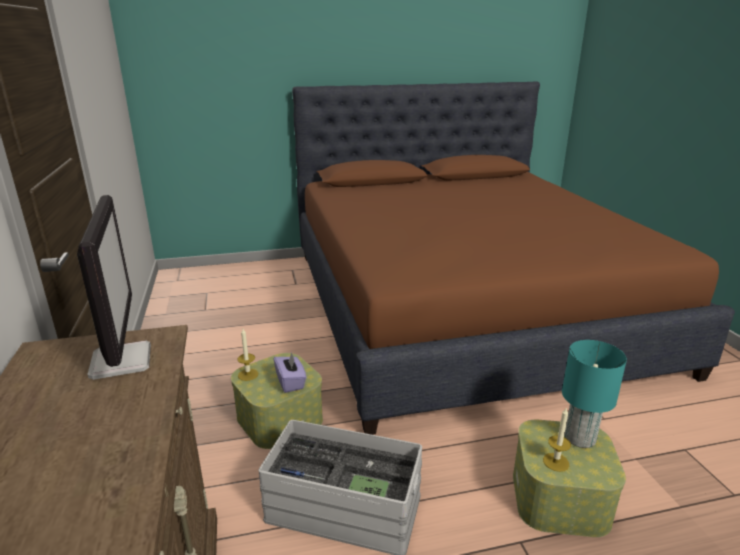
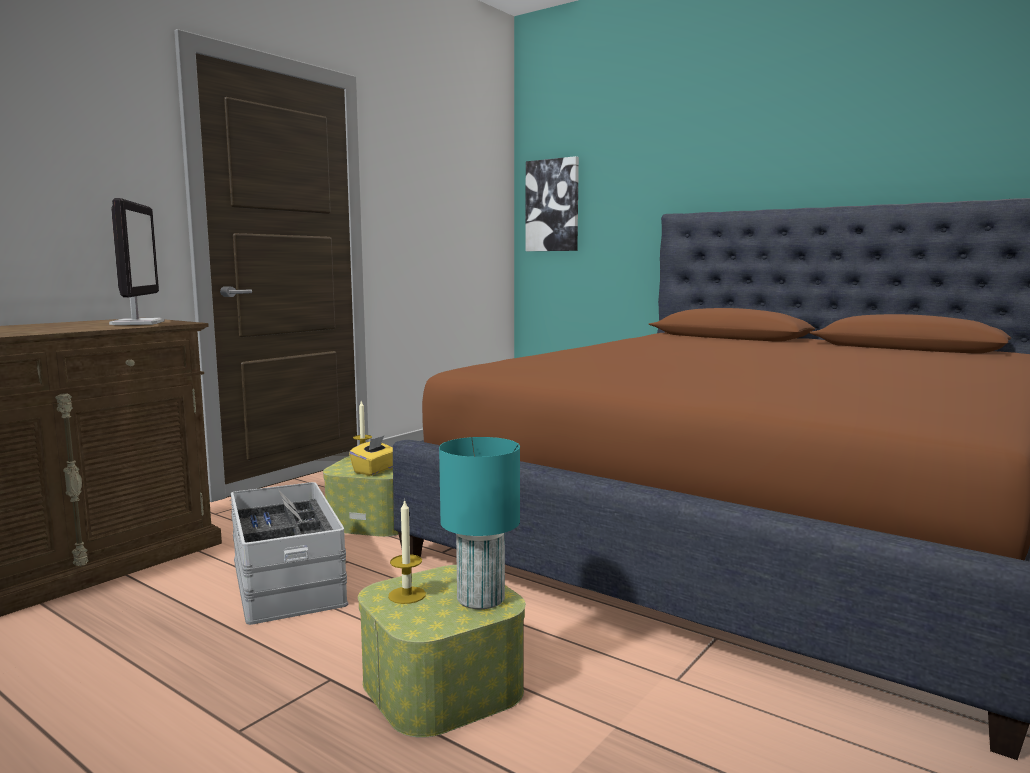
camera: 50 degrees right, 15 degrees down
(121, 360) = (137, 323): monitor -> monitor turned 45 degrees counterclockwise
(172, 74) = (552, 205): none -> picture
(291, 382) = (375, 470): purple tissue box -> yellow tissue box

